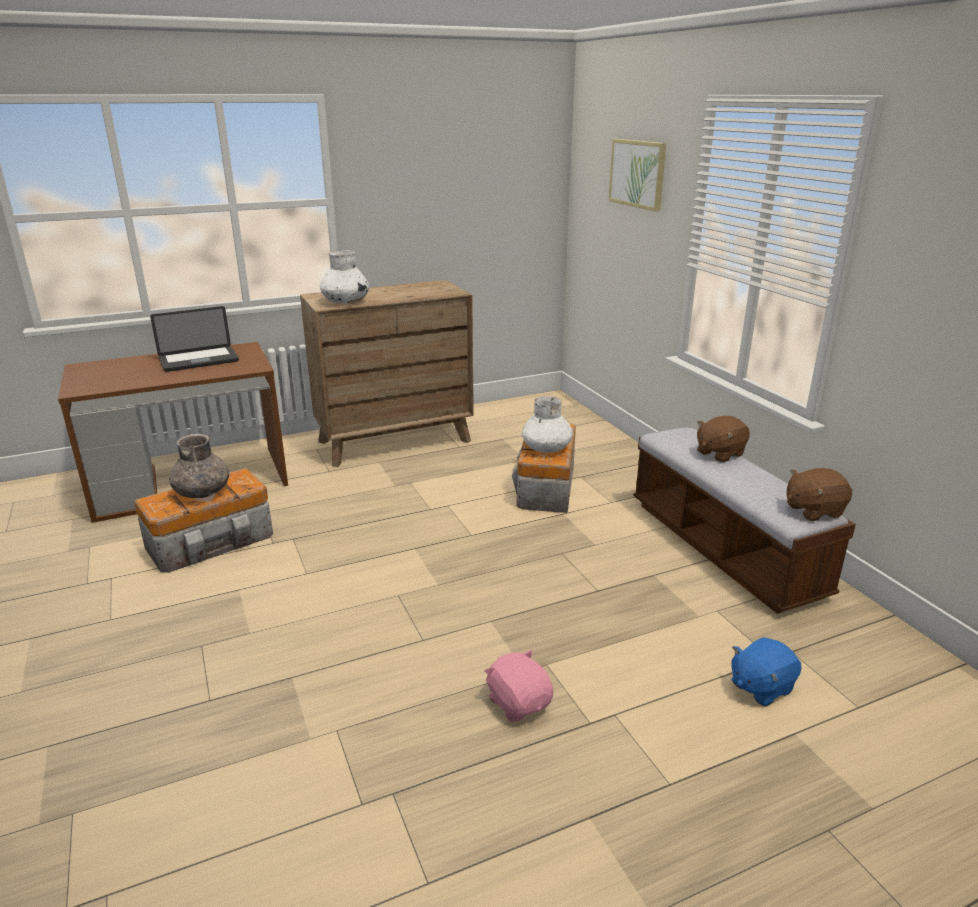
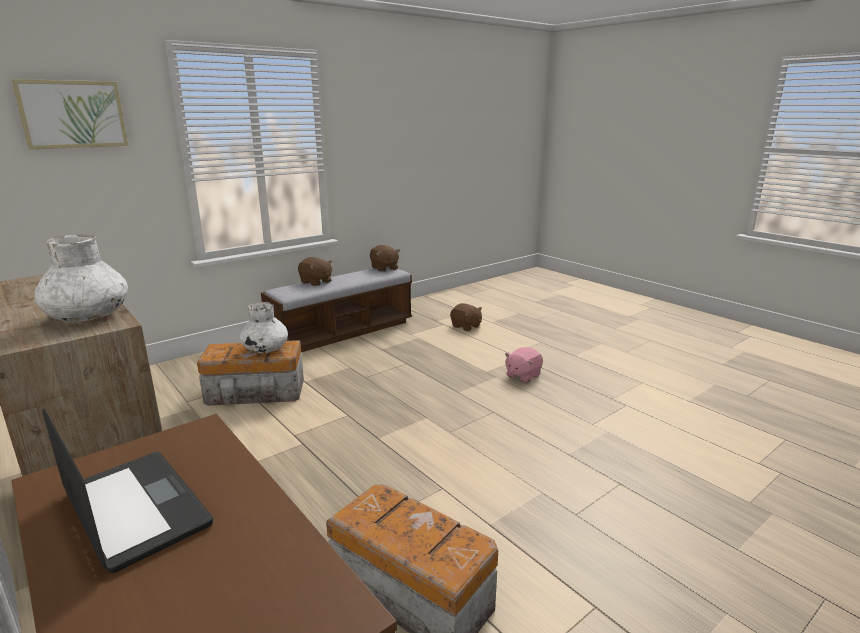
camera: 105 degrees left, 5 degrees down
(203, 492) = (411, 527): grey vase -> none
(760, 687) = (466, 326): blue plush toy -> brown plush toy

